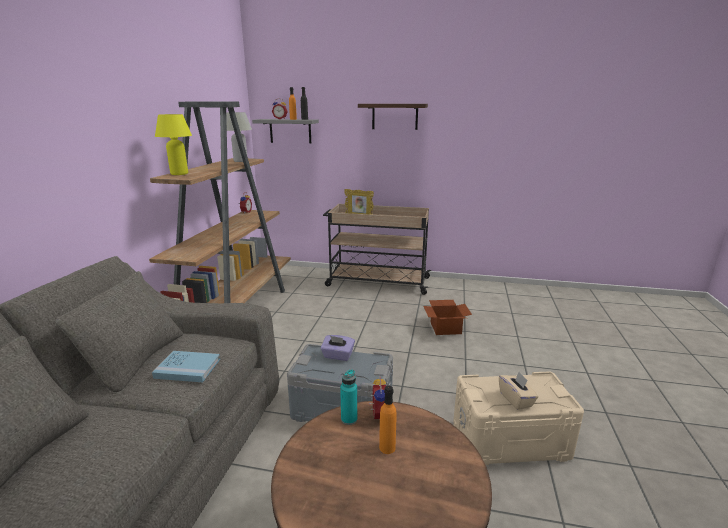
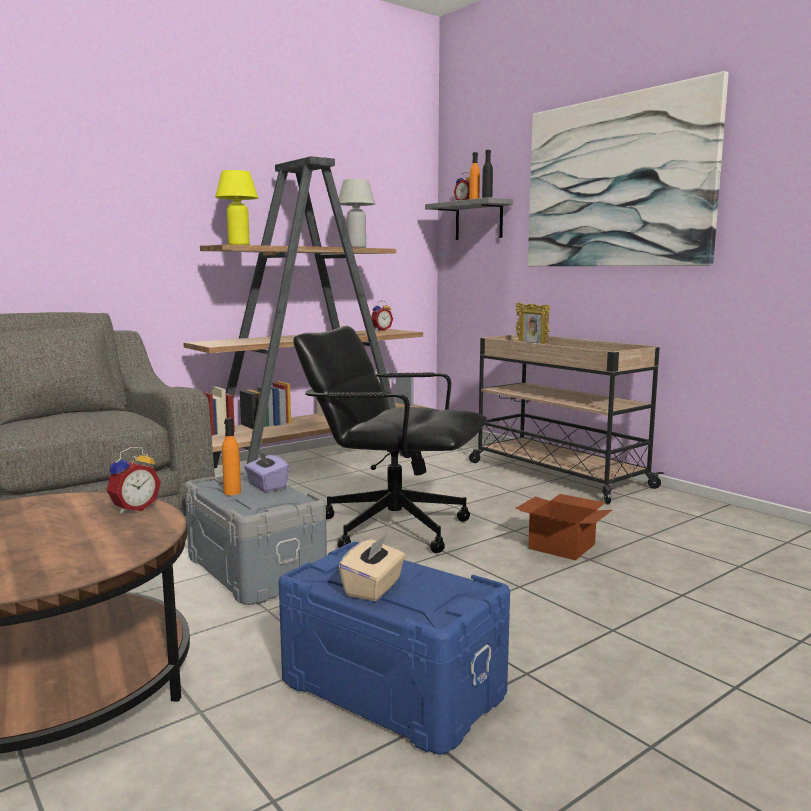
camera: 40 degrees right, 10 degrees down
(187, 368) = (60, 423): blue book -> none
(349, 419) = (104, 502): turquoise bottle -> none
(360, 346) = (392, 527): none -> black office chair
(387, 447) = (76, 528): orange bottle -> orange bottle (232, 492)
(395, 116) = (616, 182): shelf -> picture
(510, 441) = (391, 689): beige storage box -> blue storage box

